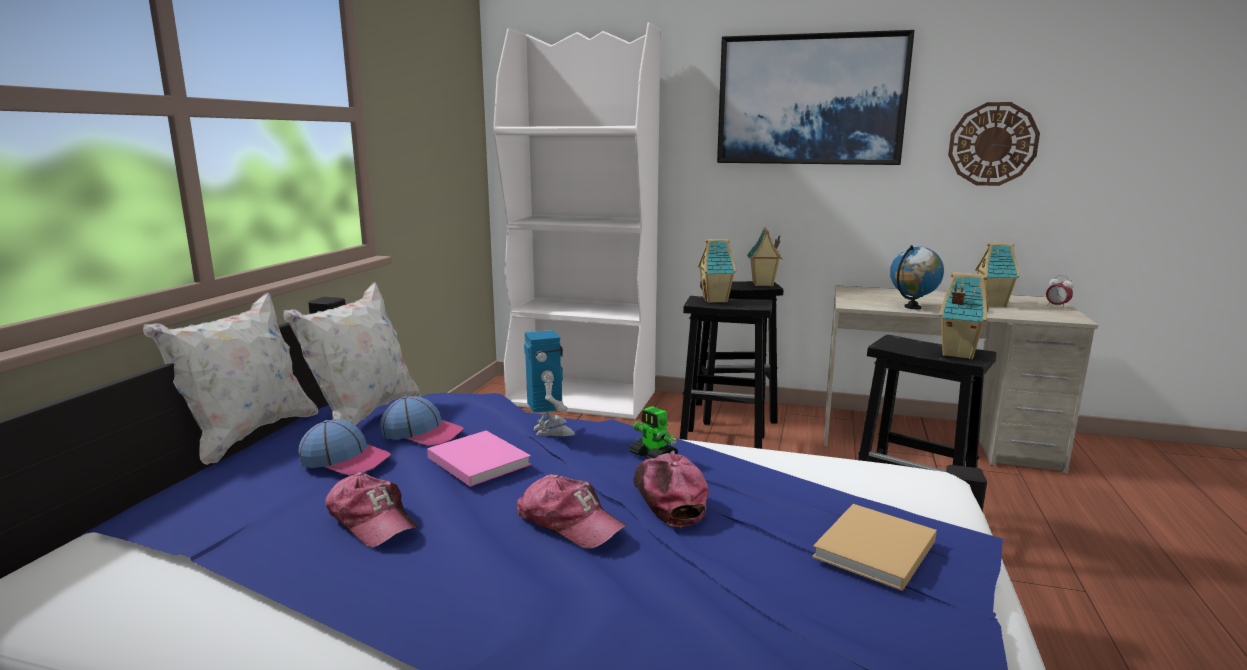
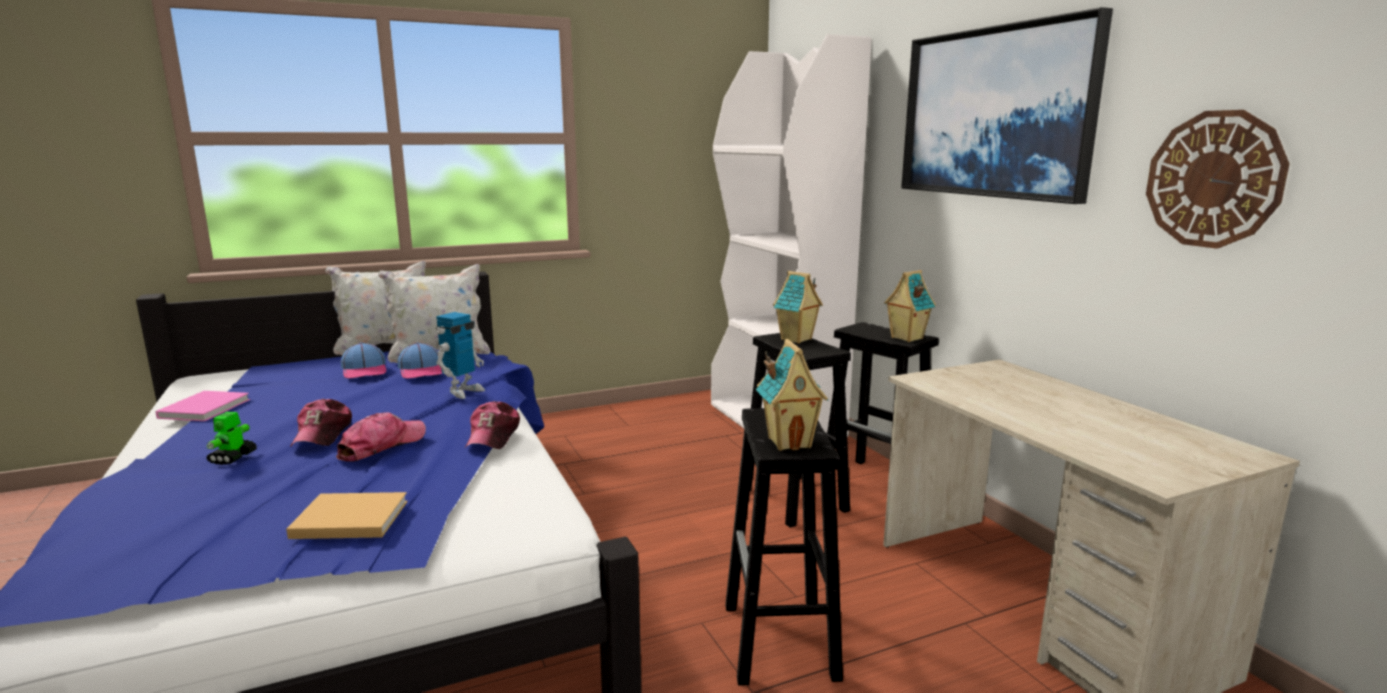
camera: 50 degrees right, 0 degrees up
(372, 520) = (296, 399): cap -> cap (493, 436)
(477, 460) = (393, 392): pink book -> pink book (206, 408)
(653, 457) = (454, 427): toy robot -> toy robot (232, 458)
(912, 307) = (978, 400): globe -> none
(993, 304) = (1114, 430): toy house -> none
(1057, 306) = (1217, 464): alarm clock -> none

